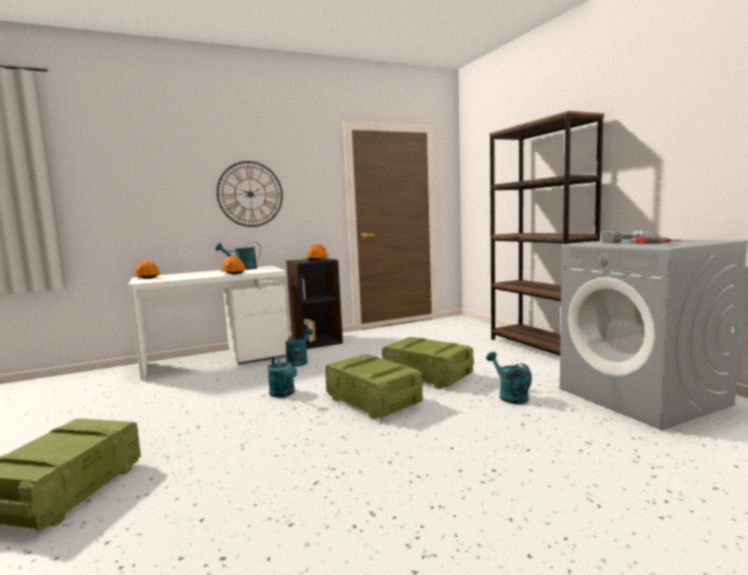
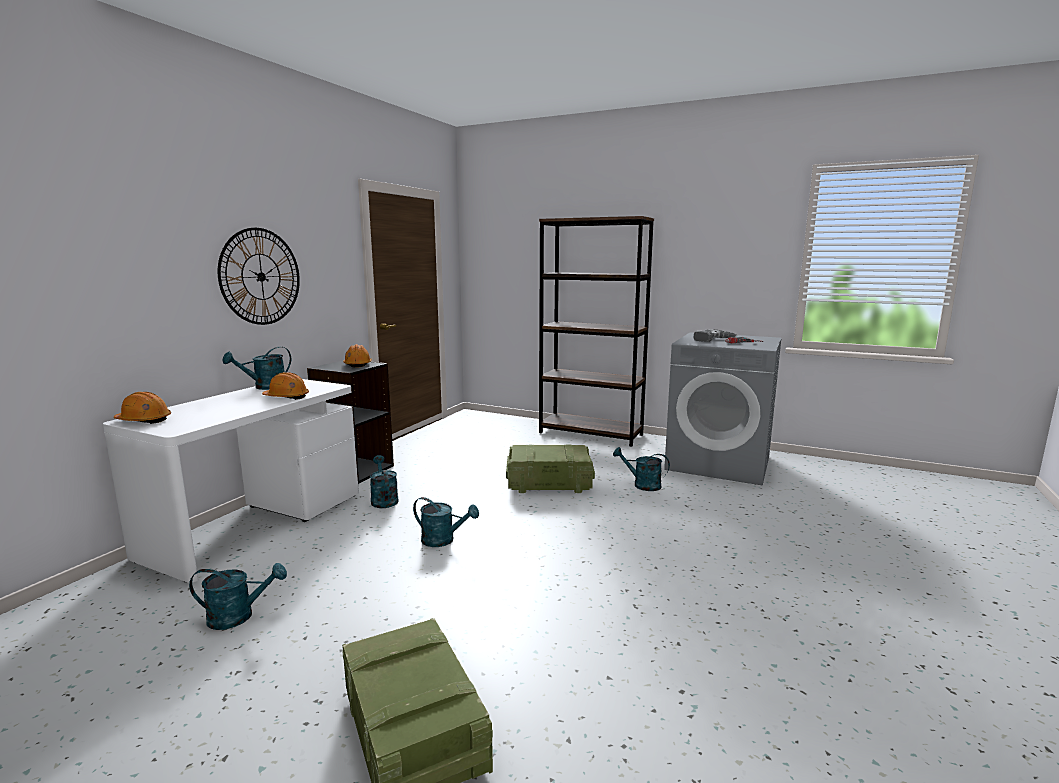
camera: 40 degrees left, 5 degrees up
(127, 401) = (239, 616): none -> turquoise watering can
(374, 401) = (548, 521): crate -> none

